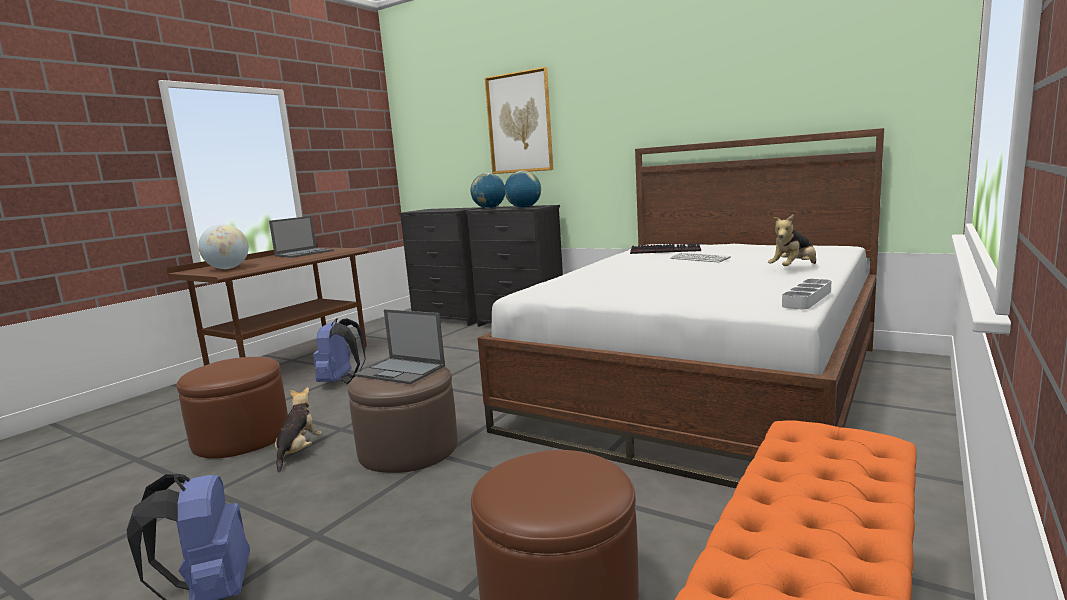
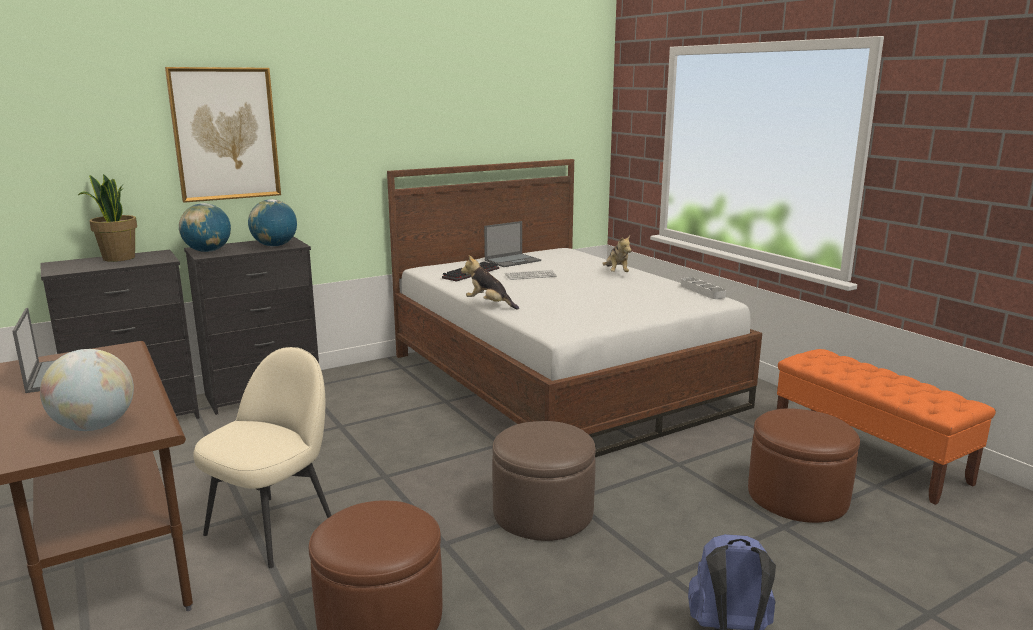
camera: 65 degrees left, 5 degrees up
(298, 452) = (478, 575): plush toy -> plush toy (489, 304)
(341, 381) = (273, 528): blue backpack -> beige chair
(401, 371) = (544, 436): laptop -> laptop (513, 260)
(451, 208) = (118, 258): none -> potted plant

